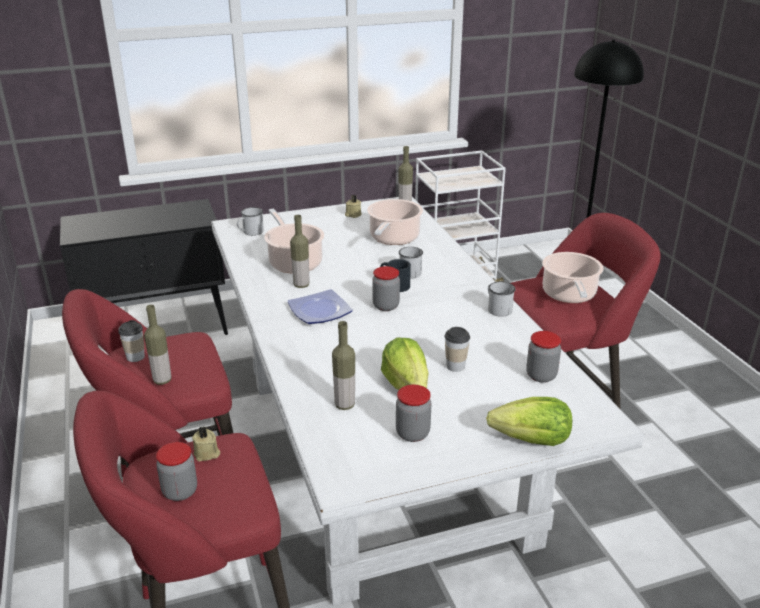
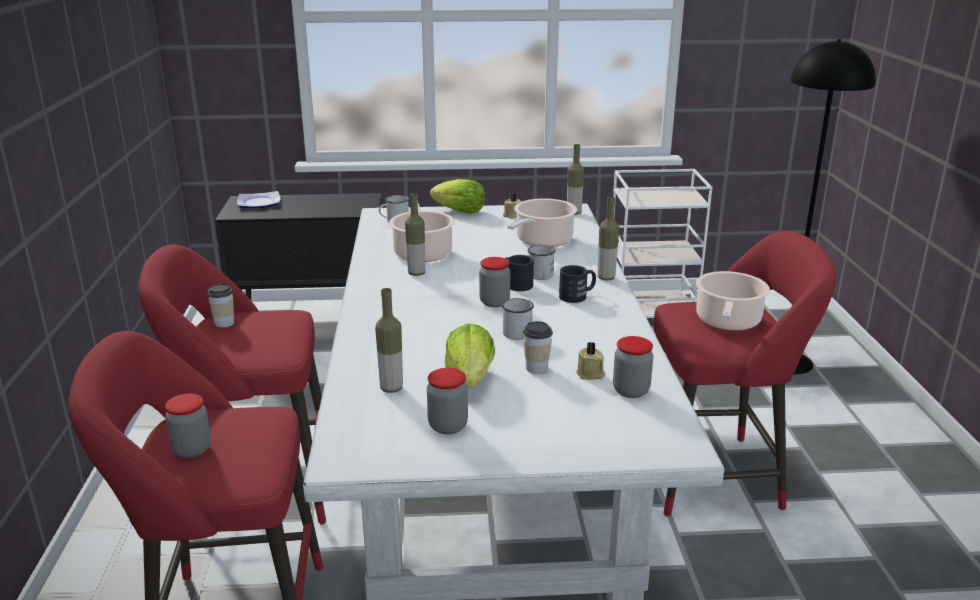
camera: 15 degrees right, 5 degrees down
(162, 380) = (237, 347): bottle -> bottle (606, 278)
(207, 454) = (239, 420): beige candle -> beige candle (590, 374)
(319, 312) = (419, 299): plate -> plate (258, 203)
(452, 290) = (577, 296): none -> black mug
(497, 308) = (619, 319): white mug -> white mug (516, 331)
(532, 441) = (580, 453): lettuce -> lettuce (460, 212)

